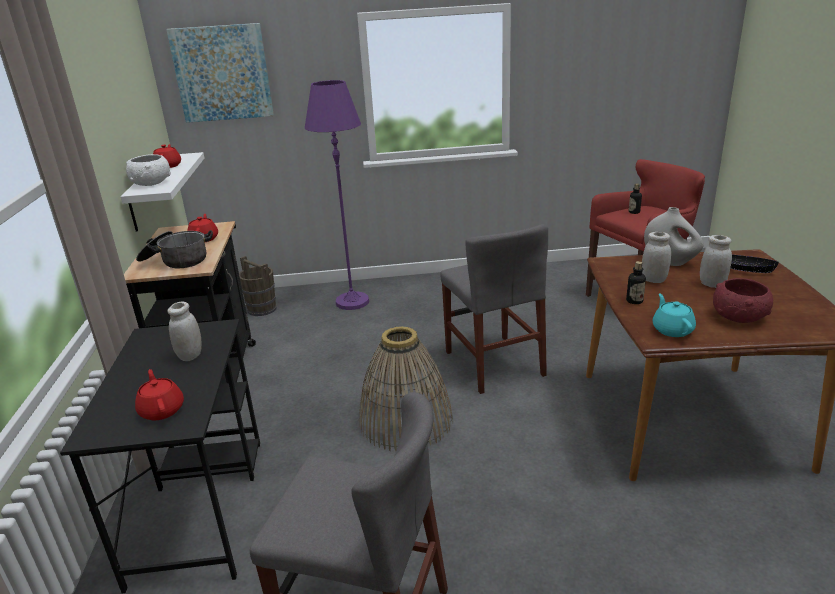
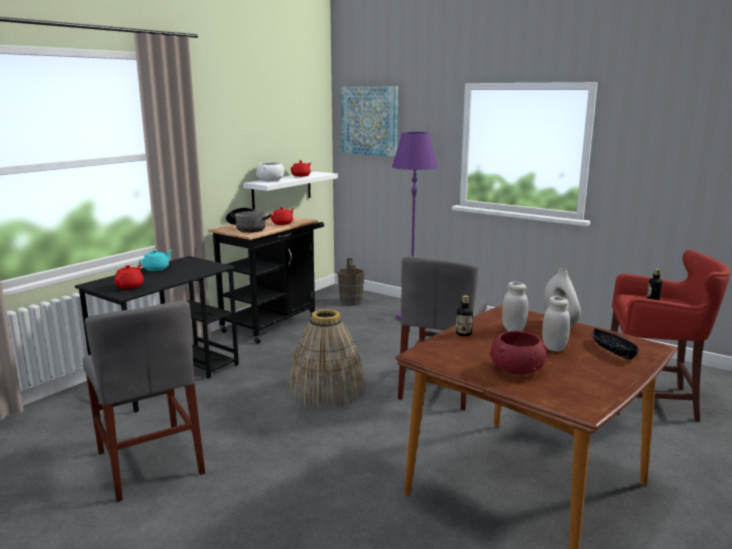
camera: 40 degrees right, 10 degrees down
(190, 356) = (183, 272): white jar -> none
(672, 330) = (444, 355): turquoise teapot -> turquoise teapot (157, 269)

